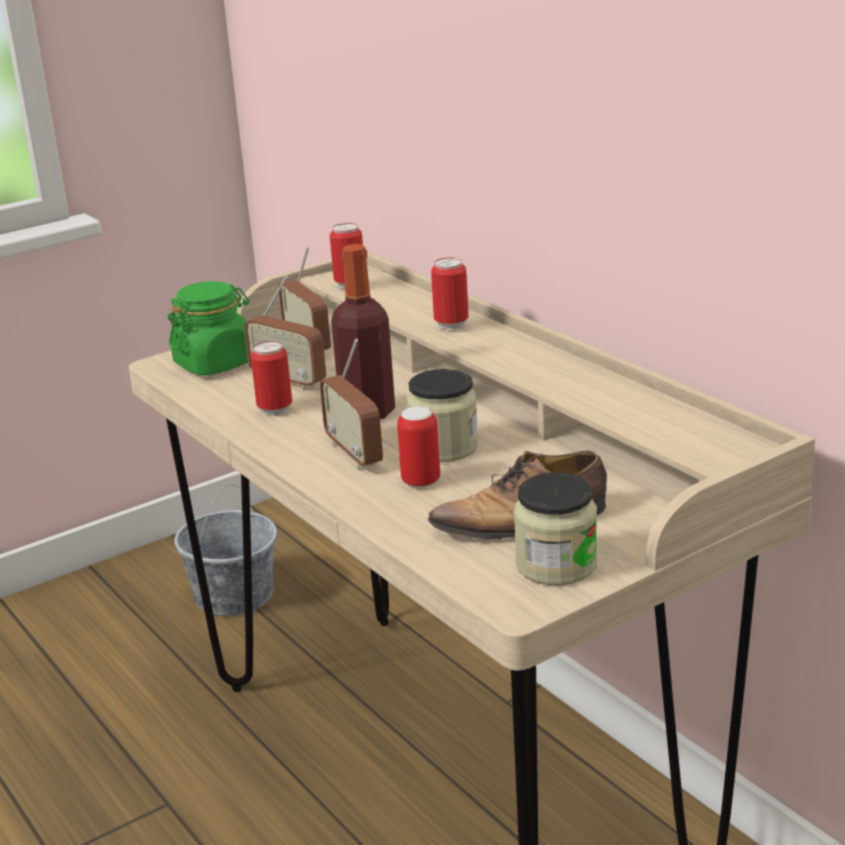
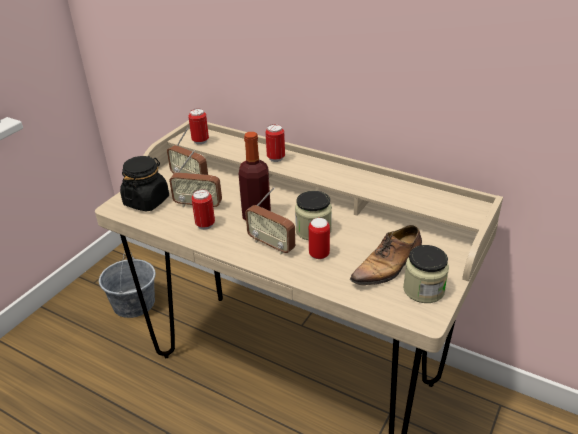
camera: 25 degrees left, 10 degrees up
(215, 364) = (146, 201): green jar -> black jar

